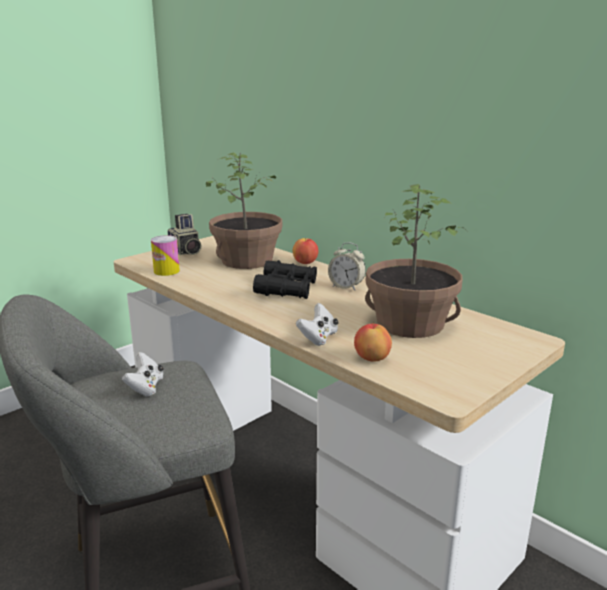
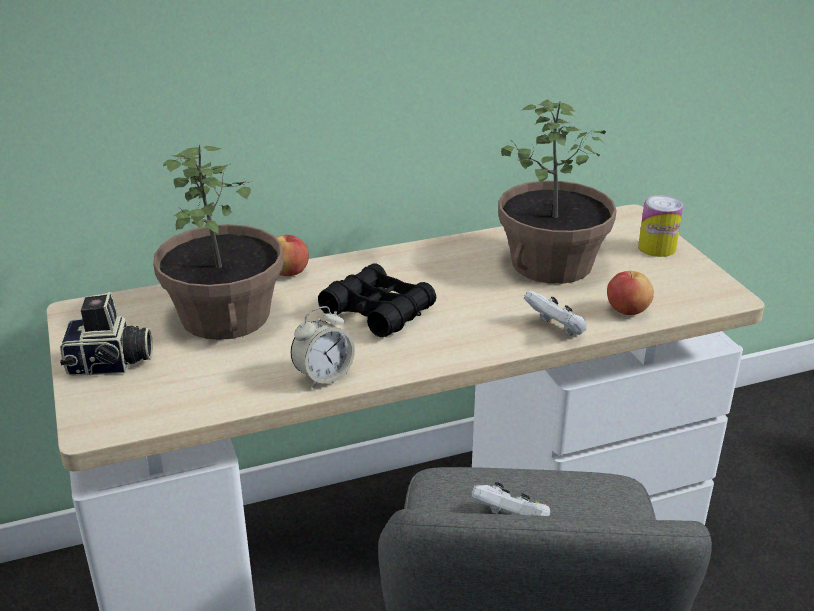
camera: 65 degrees left, 10 degrees up
(166, 271) = (196, 400): can -> can (657, 247)
(346, 287) = (409, 268): alarm clock -> alarm clock (323, 376)

